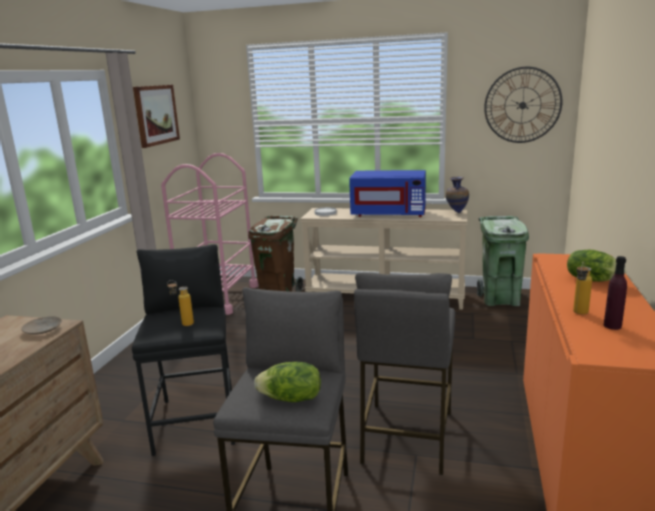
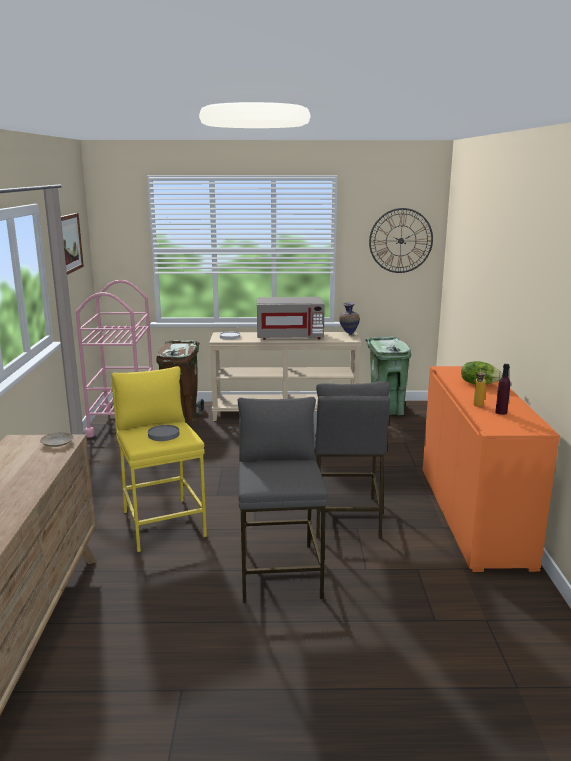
camera: 15 degrees left, 0 degrees up
(183, 324) = (164, 435): bottle -> grey plate
(197, 421) = (163, 523): black stool -> yellow stool
(291, 399) = (292, 477): lettuce -> none
(389, 214) = (290, 337): blue microwave -> grey microwave

